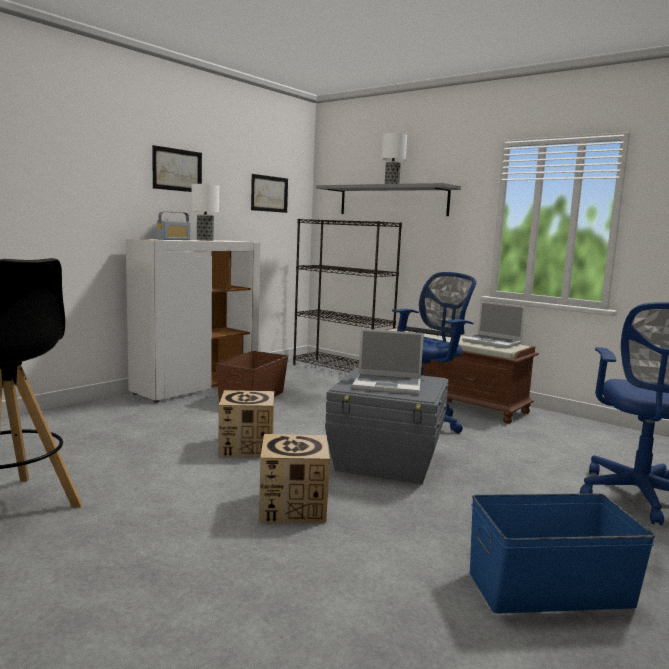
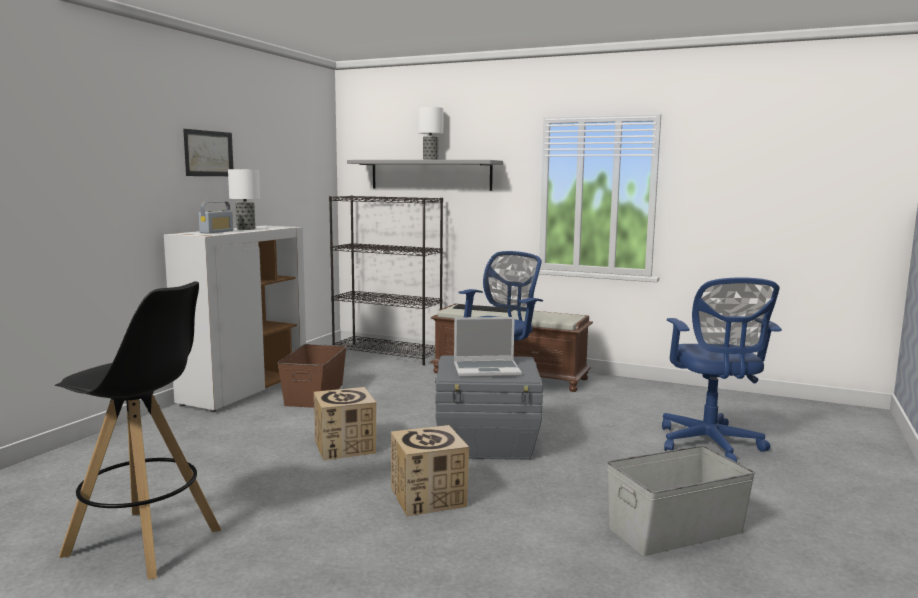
camera: 15 degrees left, 0 degrees up
(269, 194) = (297, 171): picture -> none
(493, 342) = (550, 315): laptop -> none
(548, 588) = (674, 530): blue storage box -> grey storage box

